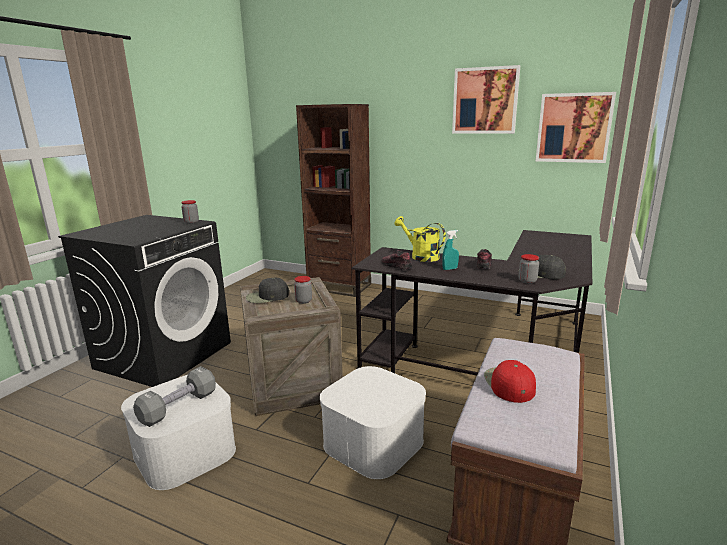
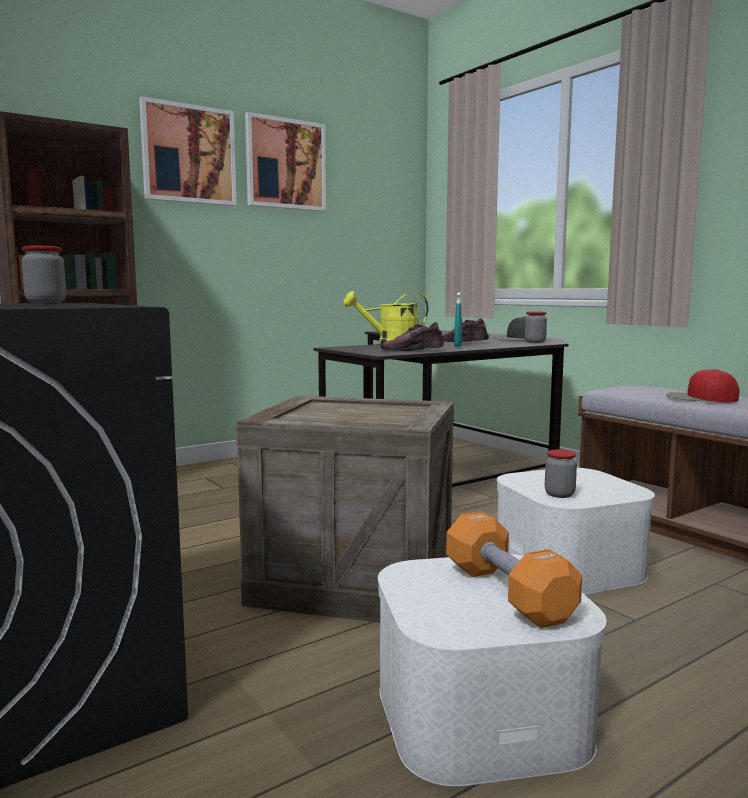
camera: 60 degrees left, 10 degrees down
(178, 407) = (507, 593): grey dumbbell -> orange dumbbell
(267, 297) = (333, 415): black cap -> none
(303, 301) = (383, 409): jar -> jar (559, 494)
(573, 128) = (380, 209): picture -> picture (188, 154)

